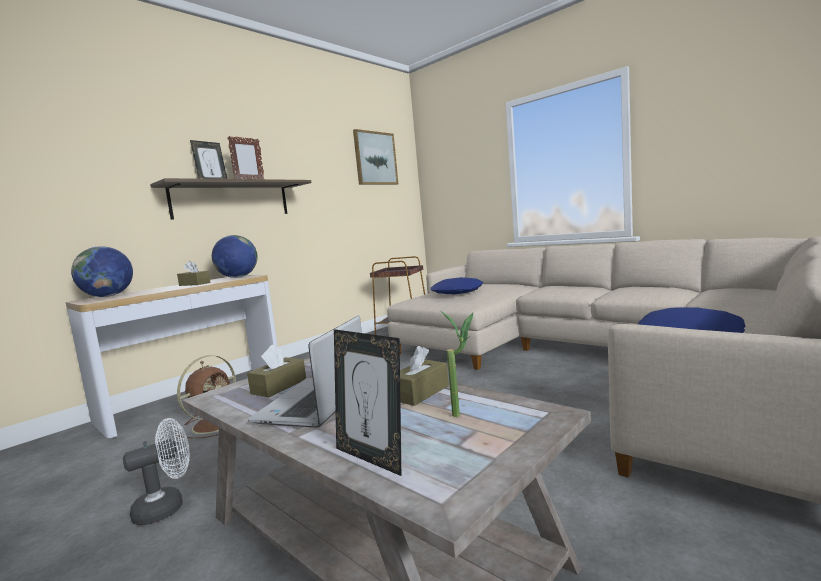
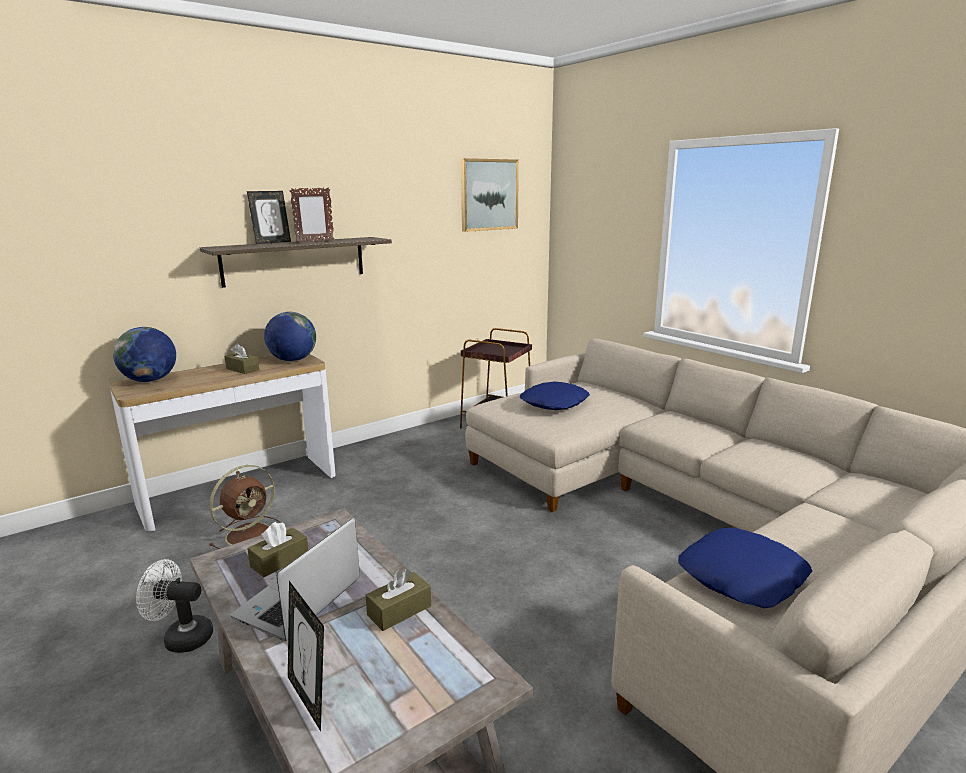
camera: 10 degrees right, 10 degrees up
(167, 507) = (181, 638): white fan -> white fan turned 150 degrees counterclockwise
(464, 414) = (418, 659): potted plant -> none

